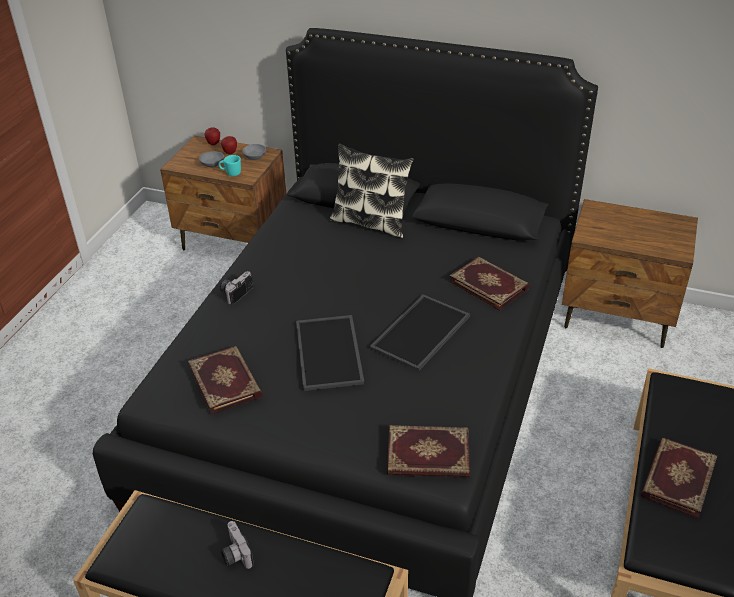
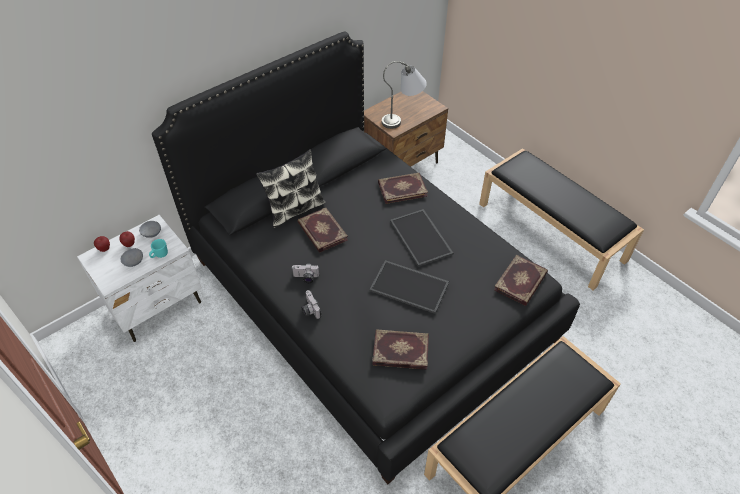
camera: 60 degrees left, 10 degrees up
(234, 241) = (157, 305): brown nightstand -> white nightstand
(235, 554) = (519, 409): camera -> camera (305, 278)
(616, 235) = (403, 119): none -> grey table lamp
(676, 478) = (567, 203): book -> book (321, 231)

